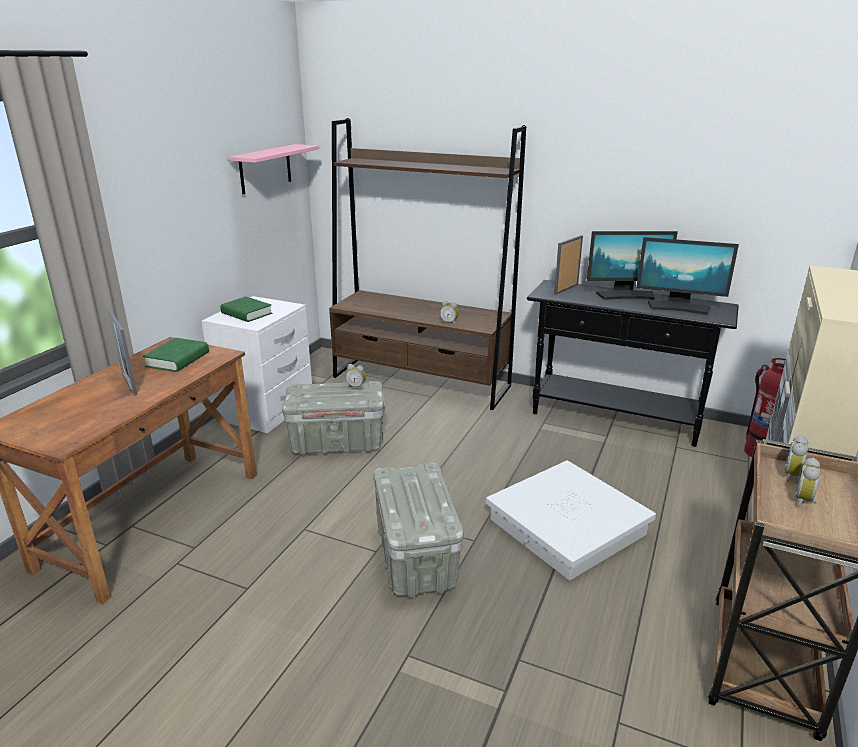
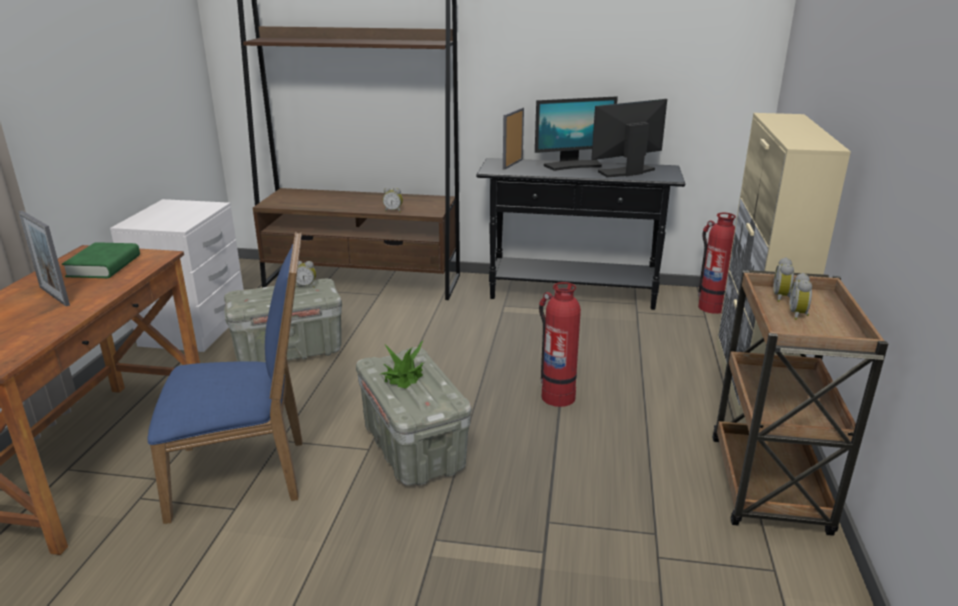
camera: 15 degrees left, 0 degrees up
(246, 313) = (163, 216): green book -> none
(265, 168) = (162, 51): pink shelf -> none
(268, 557) = (248, 474): none -> blue chair
(411, 492) = (404, 376): none -> potted plant
(567, 527) = (557, 396): white storage box -> fire extinguisher
(678, 307) = (627, 172): monitor -> monitor turned 150 degrees clockwise

